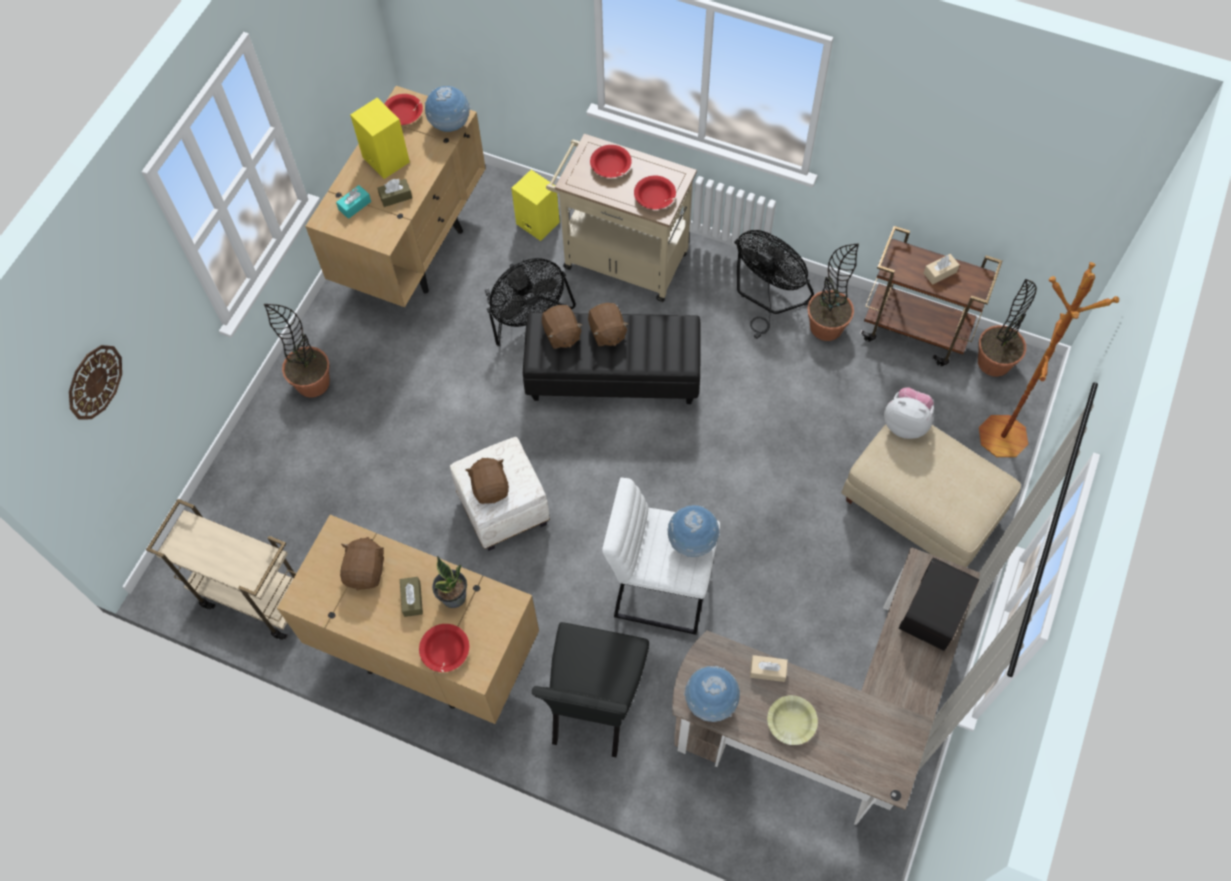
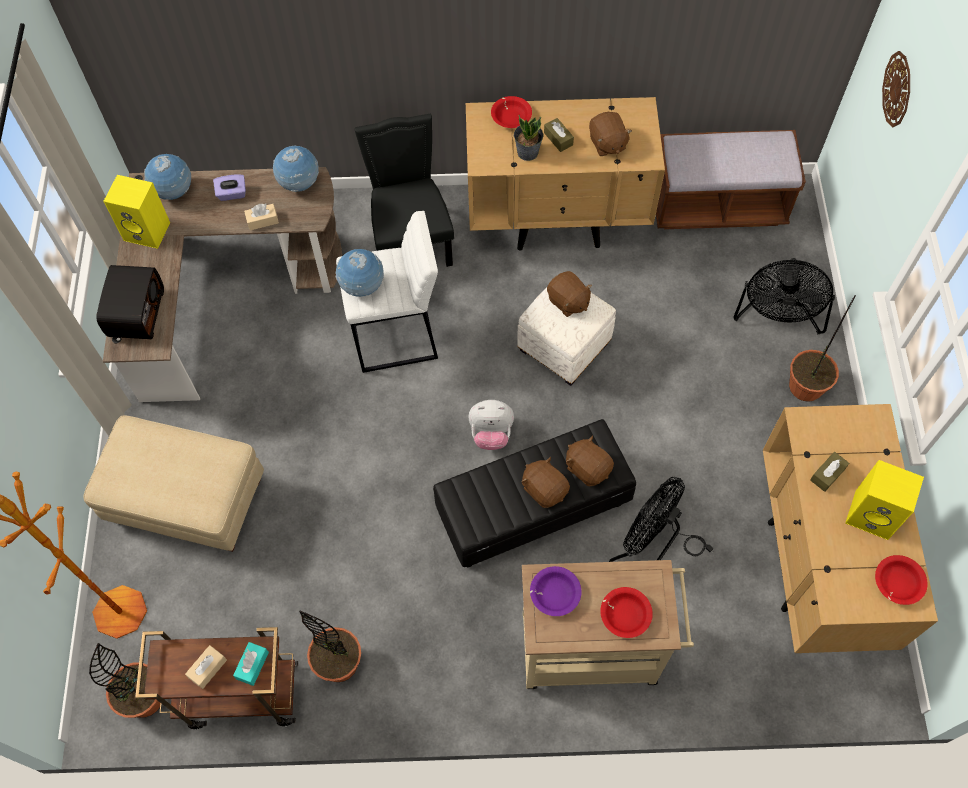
camera: 155 degrees right, 0 degrees up
(254, 597) = (717, 206): beige cart -> brown bench
(355, 205) = (860, 446): turquoise tissue box -> turquoise tissue box (252, 665)
(450, 125) = (836, 591): globe -> globe (174, 192)
(536, 223) = (711, 657): yellow speaker -> yellow speaker (148, 231)
(654, 197) = (555, 593): red bowl -> purple bowl
(765, 297) = (418, 672): black fan -> black fan (775, 311)
(791, 722) = (232, 194): yellow bowl -> purple tissue box
(905, 423) = (210, 511): plush toy -> plush toy (491, 433)

